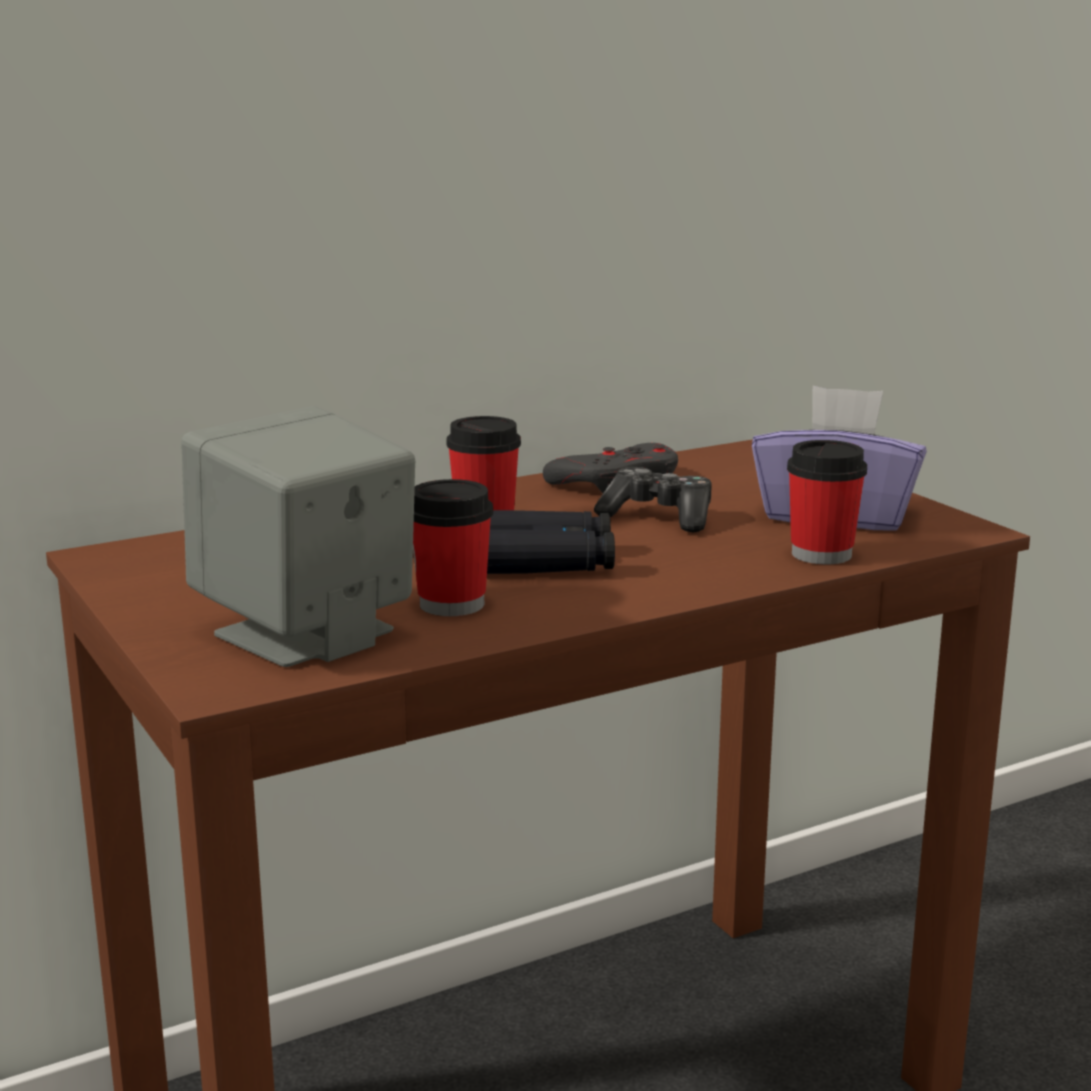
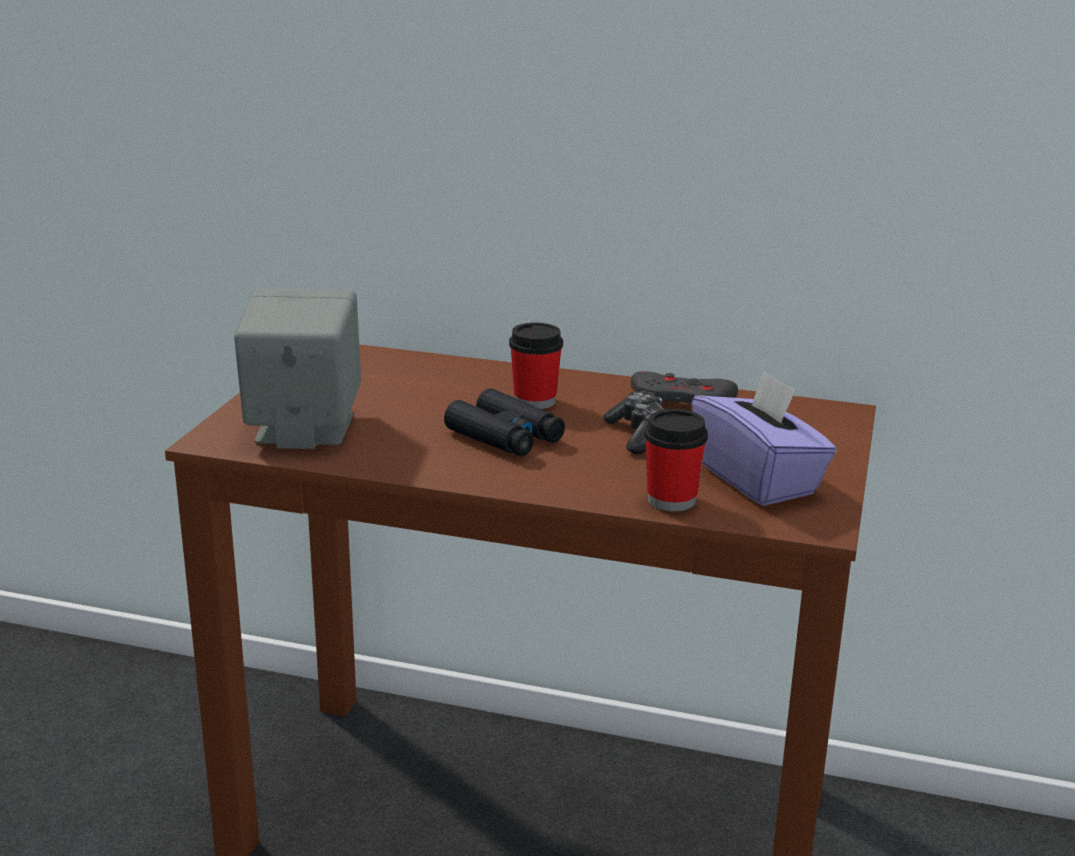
camera: 45 degrees right, 5 degrees up
(452, 604) = (400, 442): cup -> none

